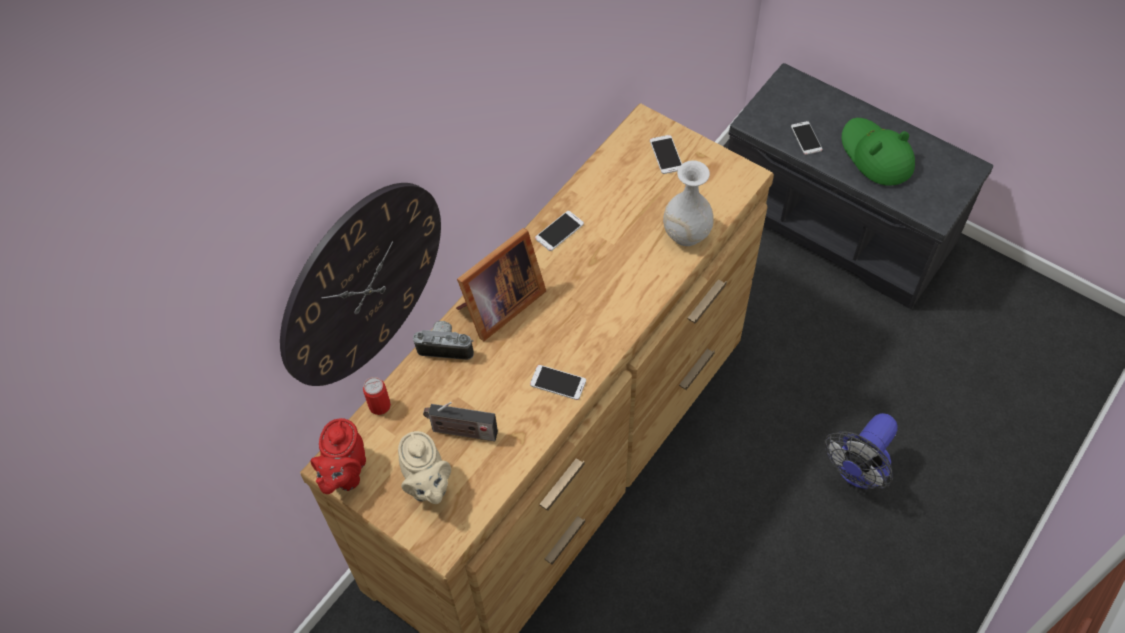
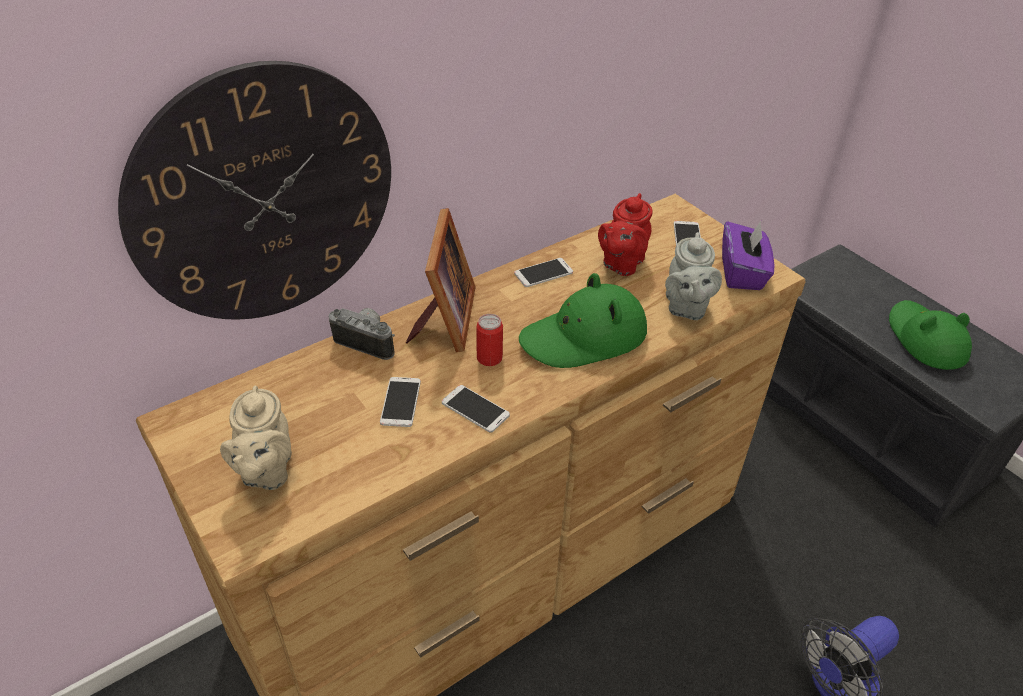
camera: 15 degrees right, 15 degrees down
(344, 473) = (182, 431): red teapot -> red teapot (621, 264)
(379, 405) = (263, 377): can -> can (489, 358)
(461, 431) = (337, 427): radio -> none
(498, 306) = (444, 320): picture frame -> picture frame turned 60 degrees counterclockwise
(616, 288) = (584, 337): none -> green hat
(686, 233) = (685, 307): white vase -> grey teapot
(721, 182) = (742, 273): none -> purple tissue box
(806, 138) = (849, 308): phone -> phone (400, 402)

